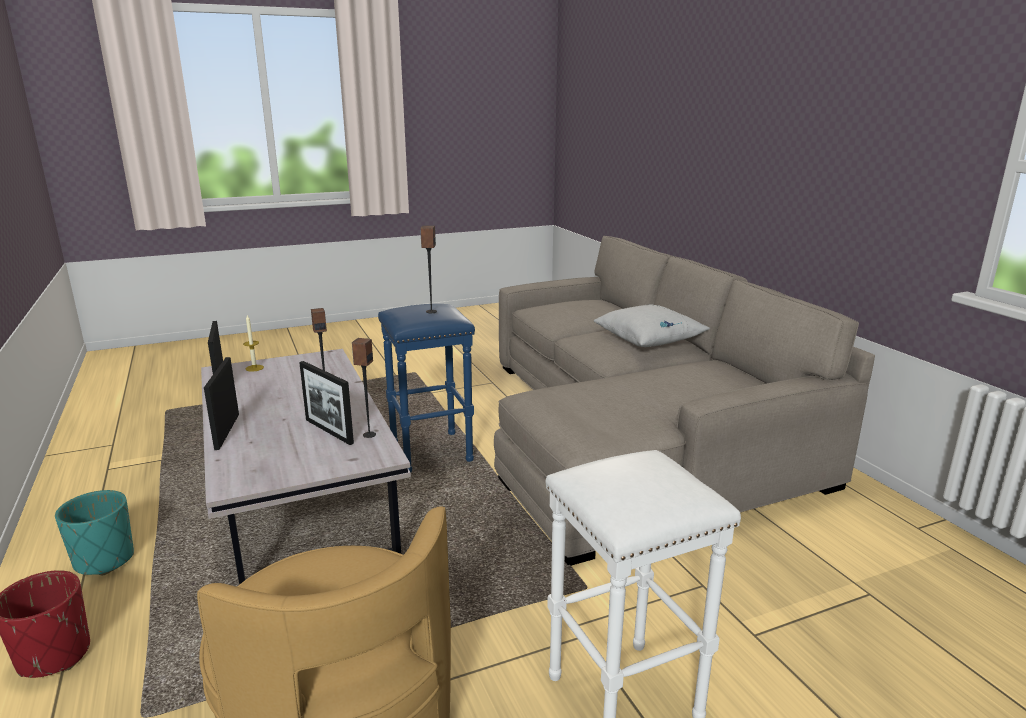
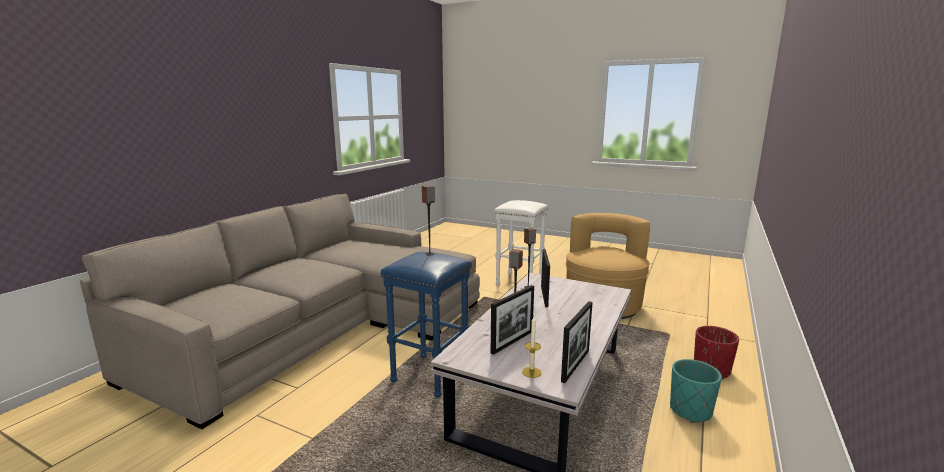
camera: 130 degrees left, 5 degrees down
(227, 431) = (599, 318): picture frame -> picture frame (512, 342)
(648, 340) = (300, 263): grey pillow -> none

